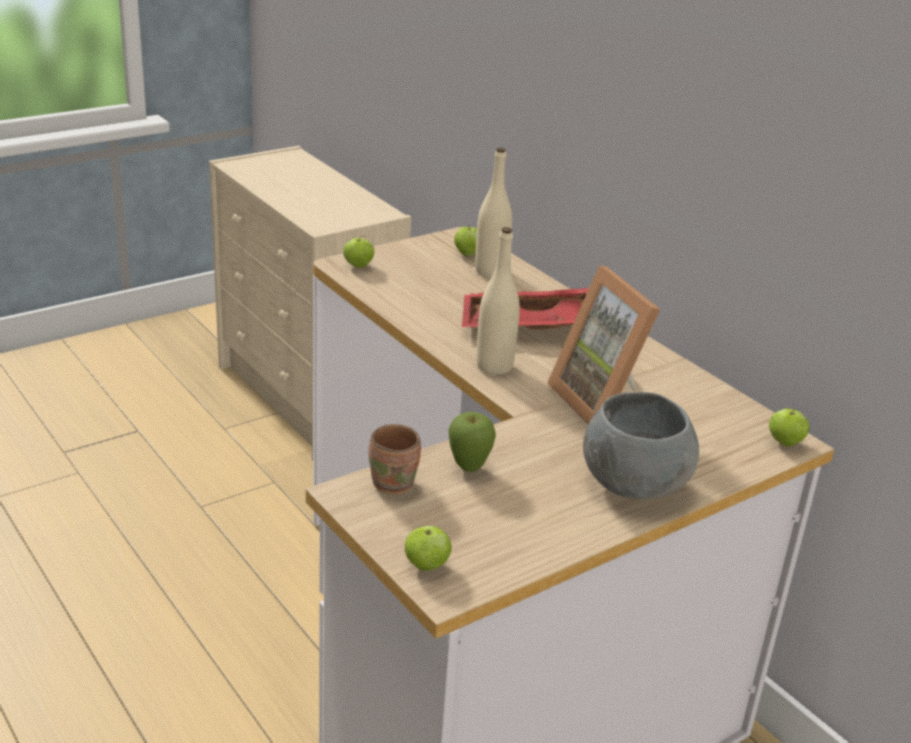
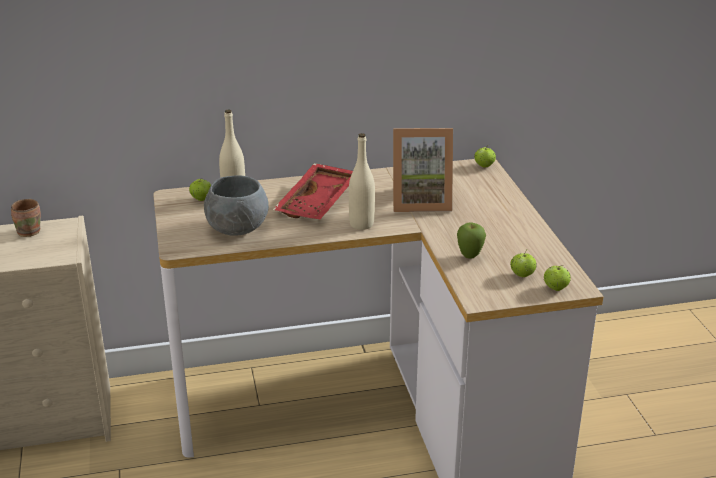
camera: 65 degrees left, 0 degrees up
(358, 266) = (186, 242): apple -> apple (522, 275)
(396, 483) = (475, 282): brown mug -> brown mug (29, 231)
(633, 485) = (505, 215): grey bowl -> grey bowl (237, 229)

